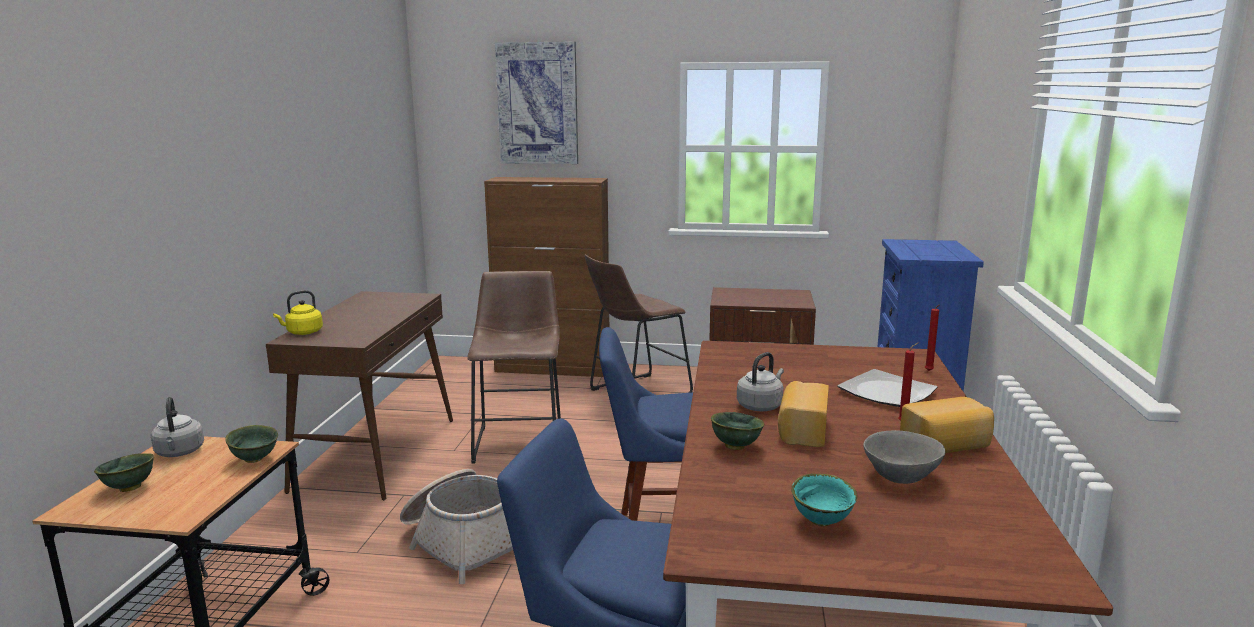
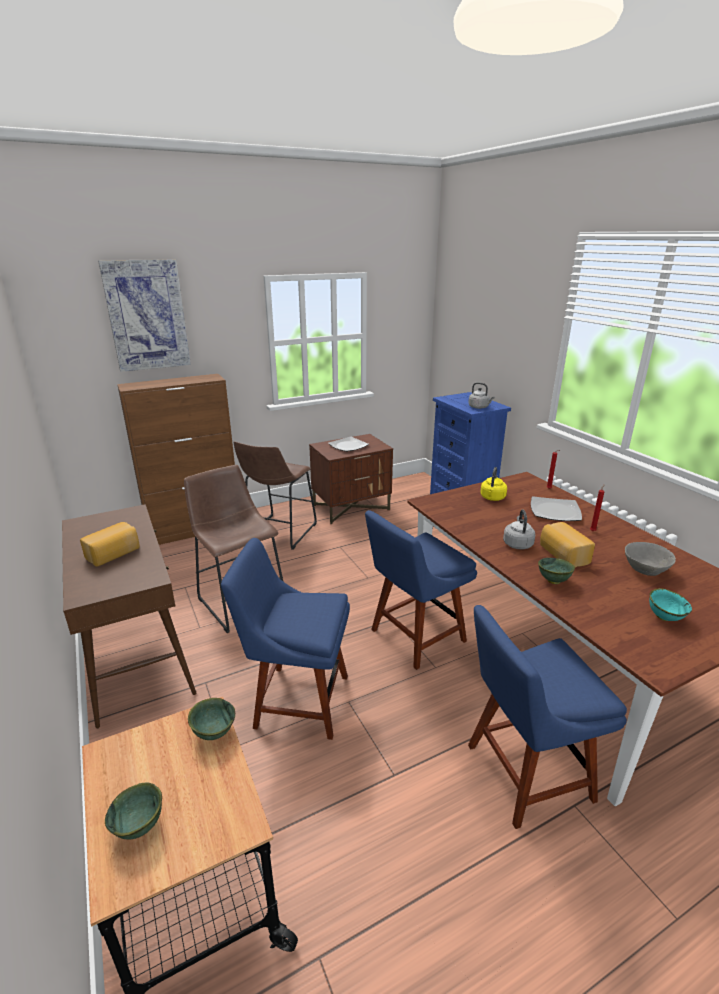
camera: 35 degrees left, 10 degrees up
(179, 453) = (127, 761): grey kettle -> grey kettle (479, 407)
(302, 332) = (82, 585): yellow kettle -> yellow kettle (492, 498)
(463, 541) = (297, 700): basket -> blue chair
(758, 297) = (348, 446): none -> plate
(946, 446) = (630, 540): bread -> bread (114, 554)

